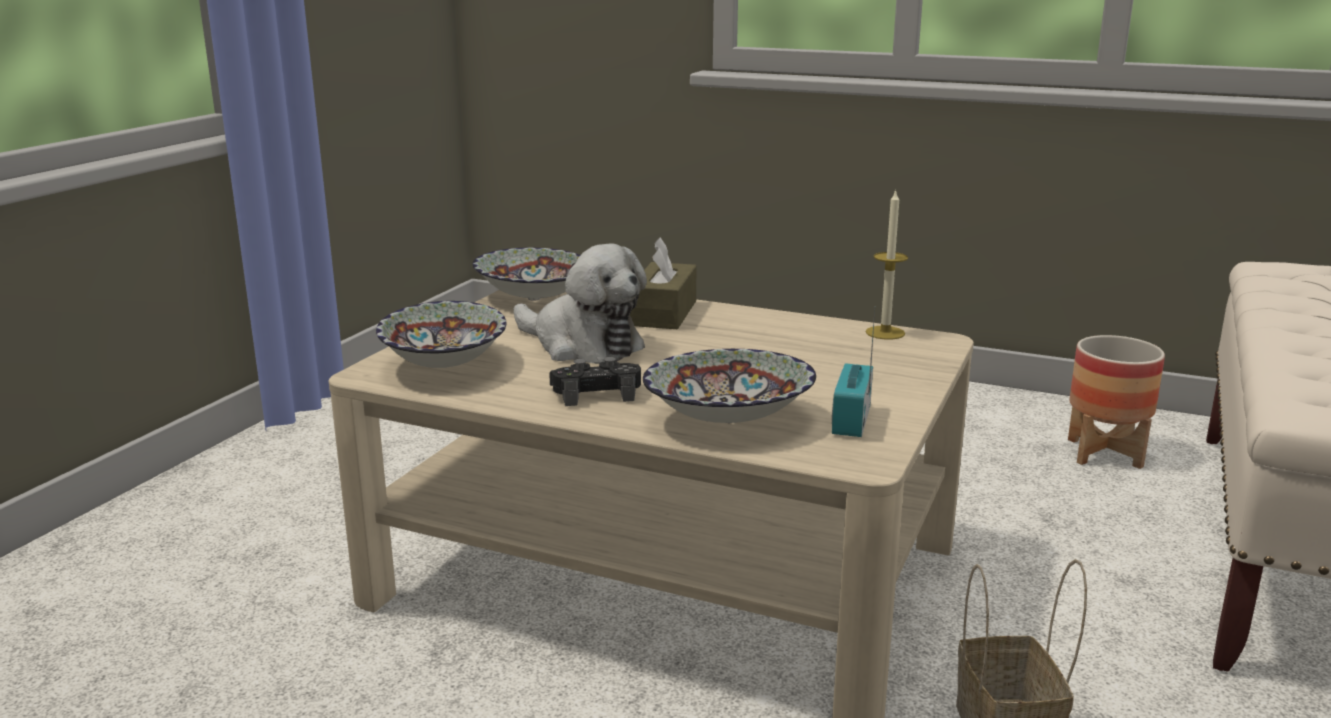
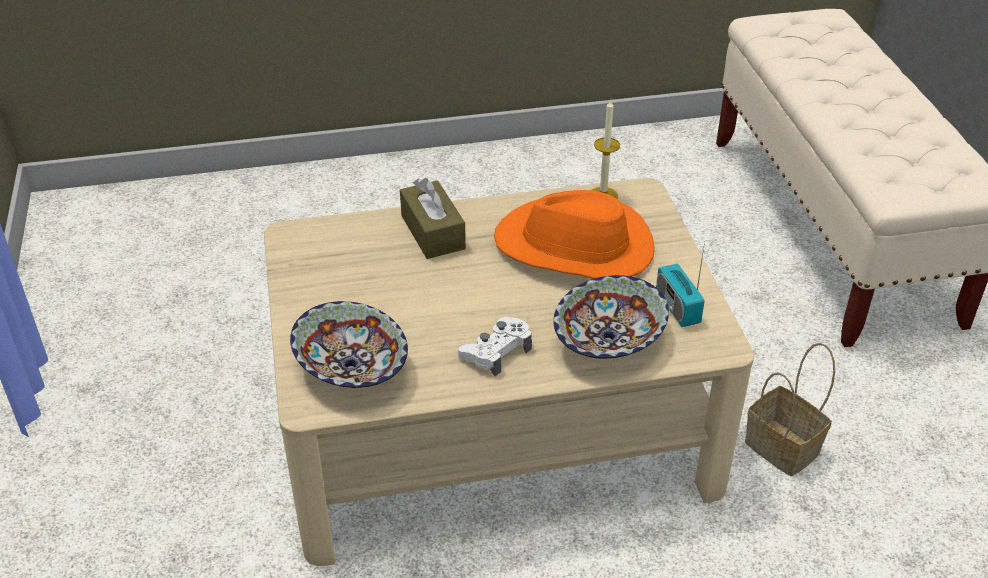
camera: 35 degrees left, 20 degrees up
(535, 298) = (312, 252): bowl -> none
(582, 345) = (421, 298): plush toy -> none
(596, 393) = (496, 351): black game controller -> white game controller
(796, 354) = (574, 247): none -> orange hat
(1104, 453) = (668, 181): planter -> none

